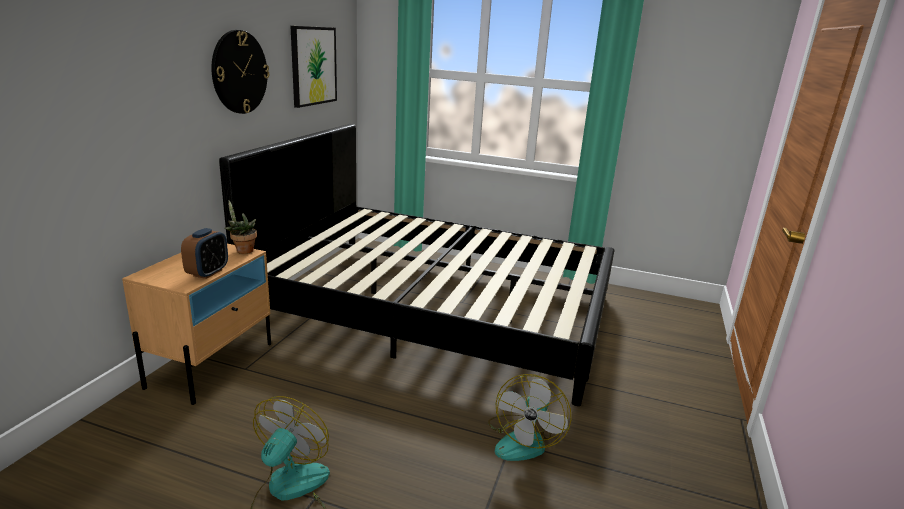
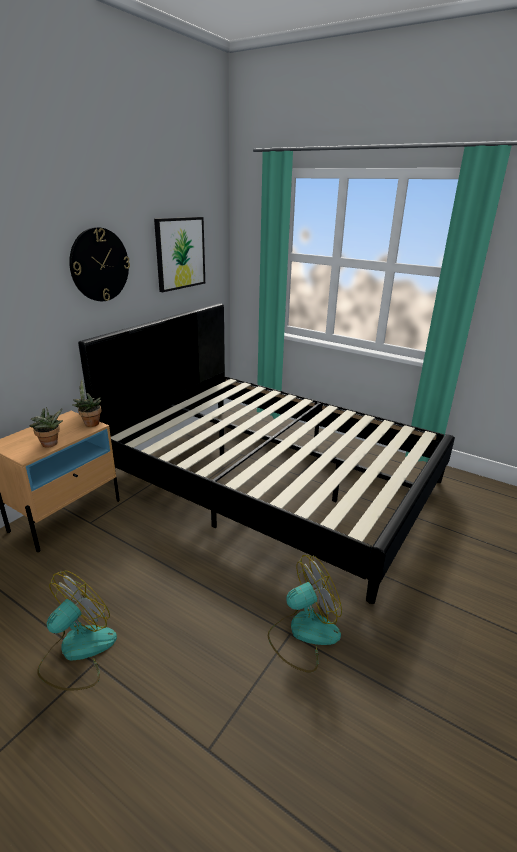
camera: 15 degrees right, 5 degrees up
(208, 273) = (50, 445): alarm clock -> potted plant
(523, 439) = (303, 633): fan -> fan turned 150 degrees counterclockwise

